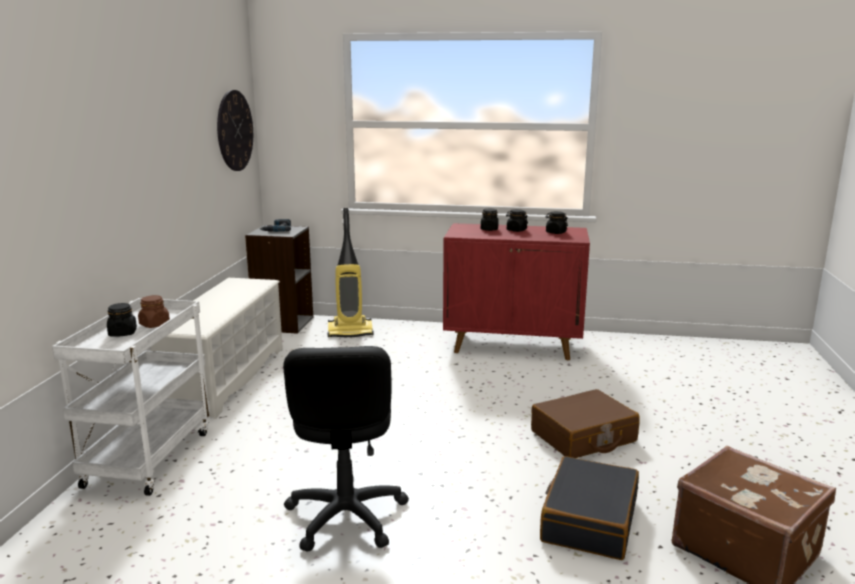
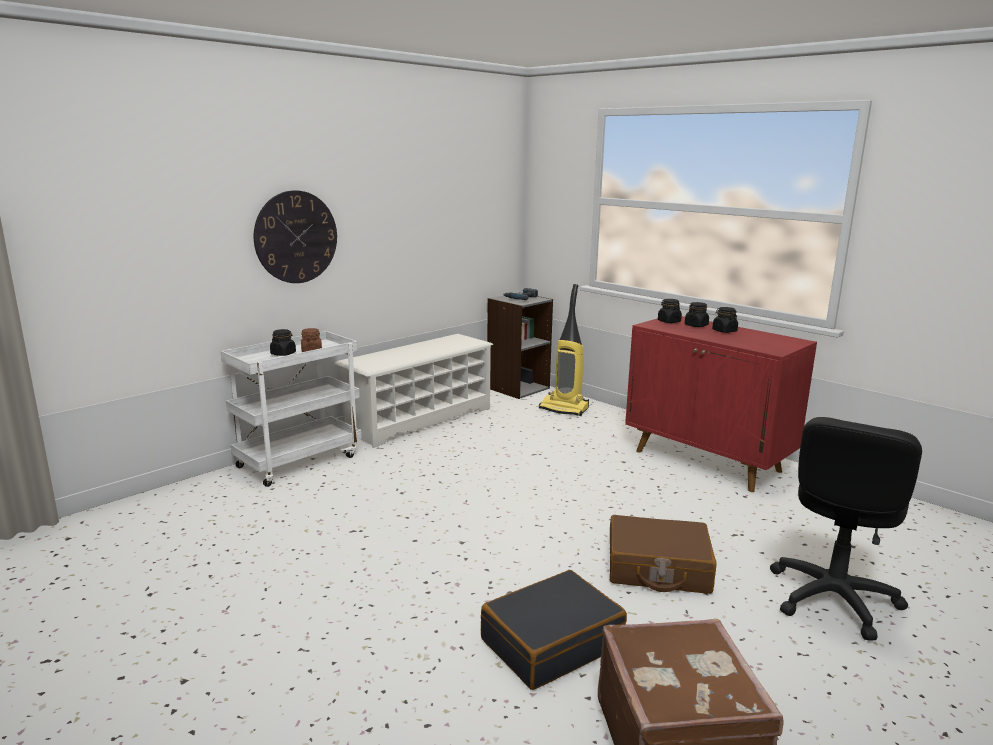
camera: 35 degrees right, 0 degrees up
(235, 130) = (488, 200): wall clock -> wall clock (296, 237)
(345, 516) = (363, 551): black office chair -> black office chair (832, 598)
(555, 232) = (765, 340): black jar -> black jar (669, 321)

